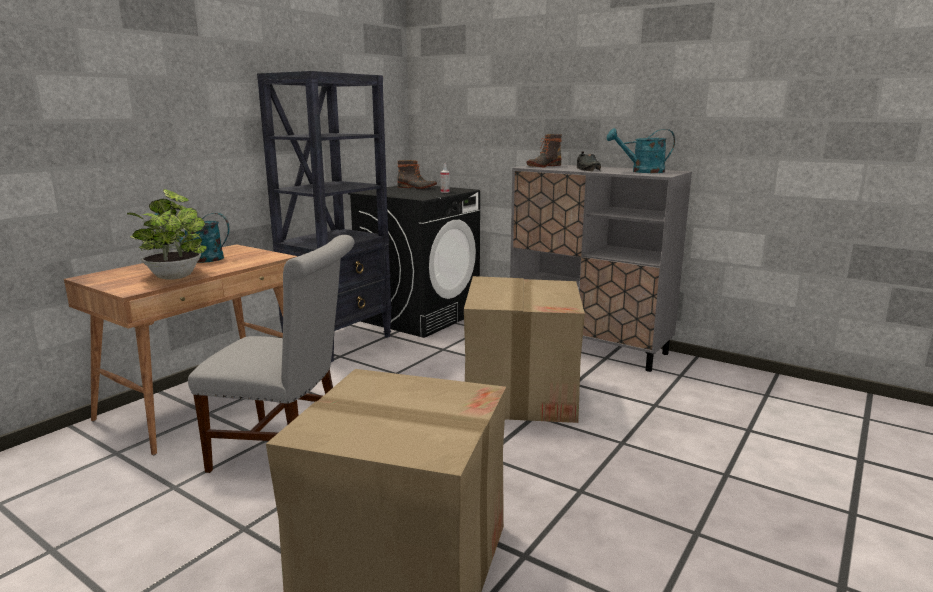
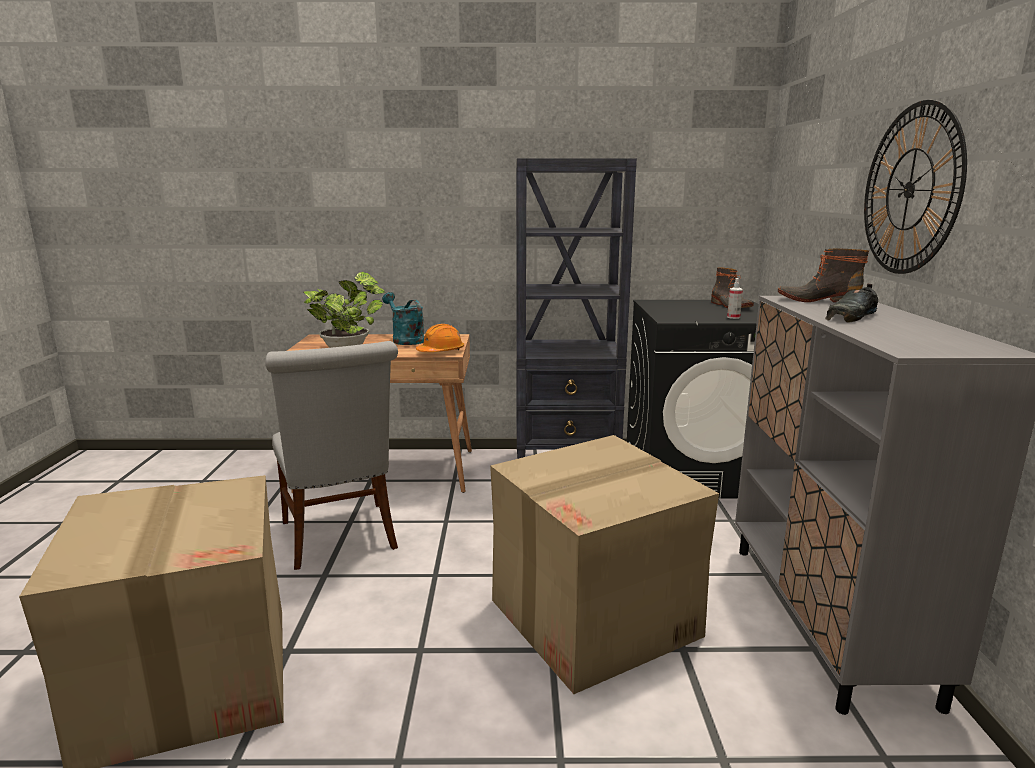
camera: 55 degrees right, 0 degrees up
(267, 257) = (441, 352): none -> orange hard hat
(572, 99) = (910, 189): none -> wall clock
(642, 171) = (918, 337): turquoise watering can -> none

